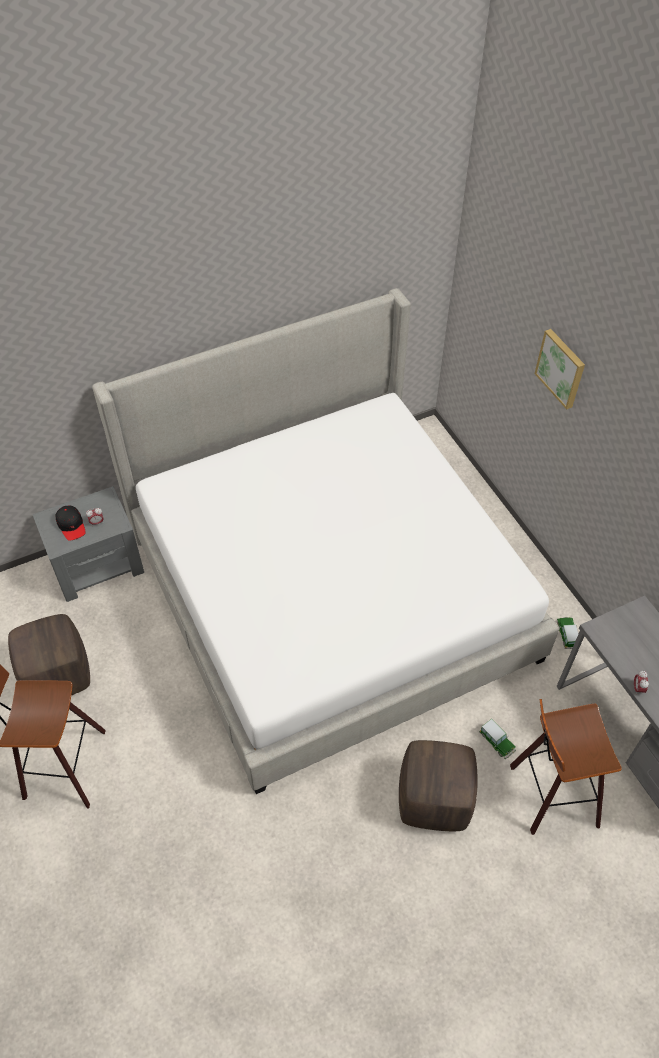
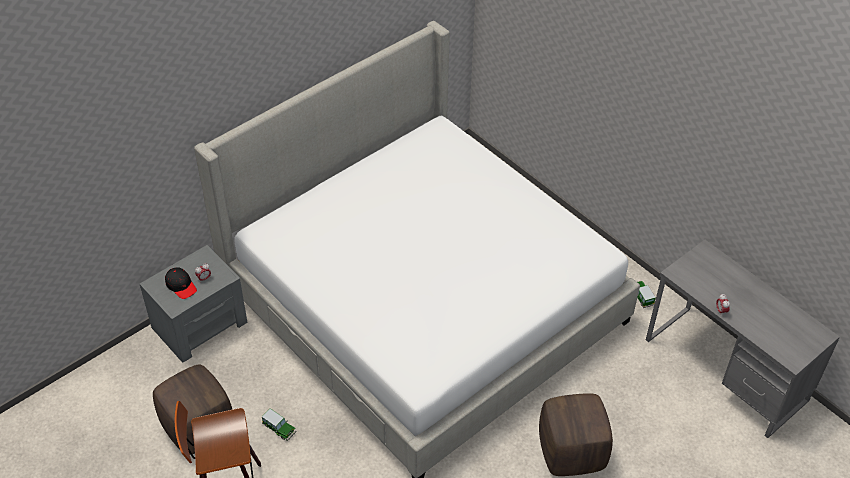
camera: 15 degrees left, 5 degrees down
(497, 742) = (609, 395): toy car -> toy car (279, 428)
(550, 794) = (666, 425): stool -> none
(561, 368) = (596, 62): picture -> none

